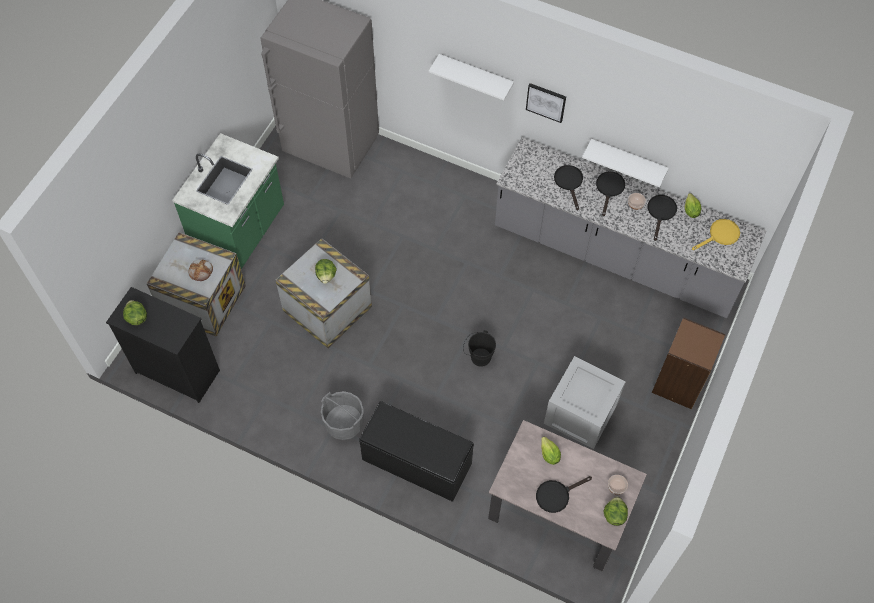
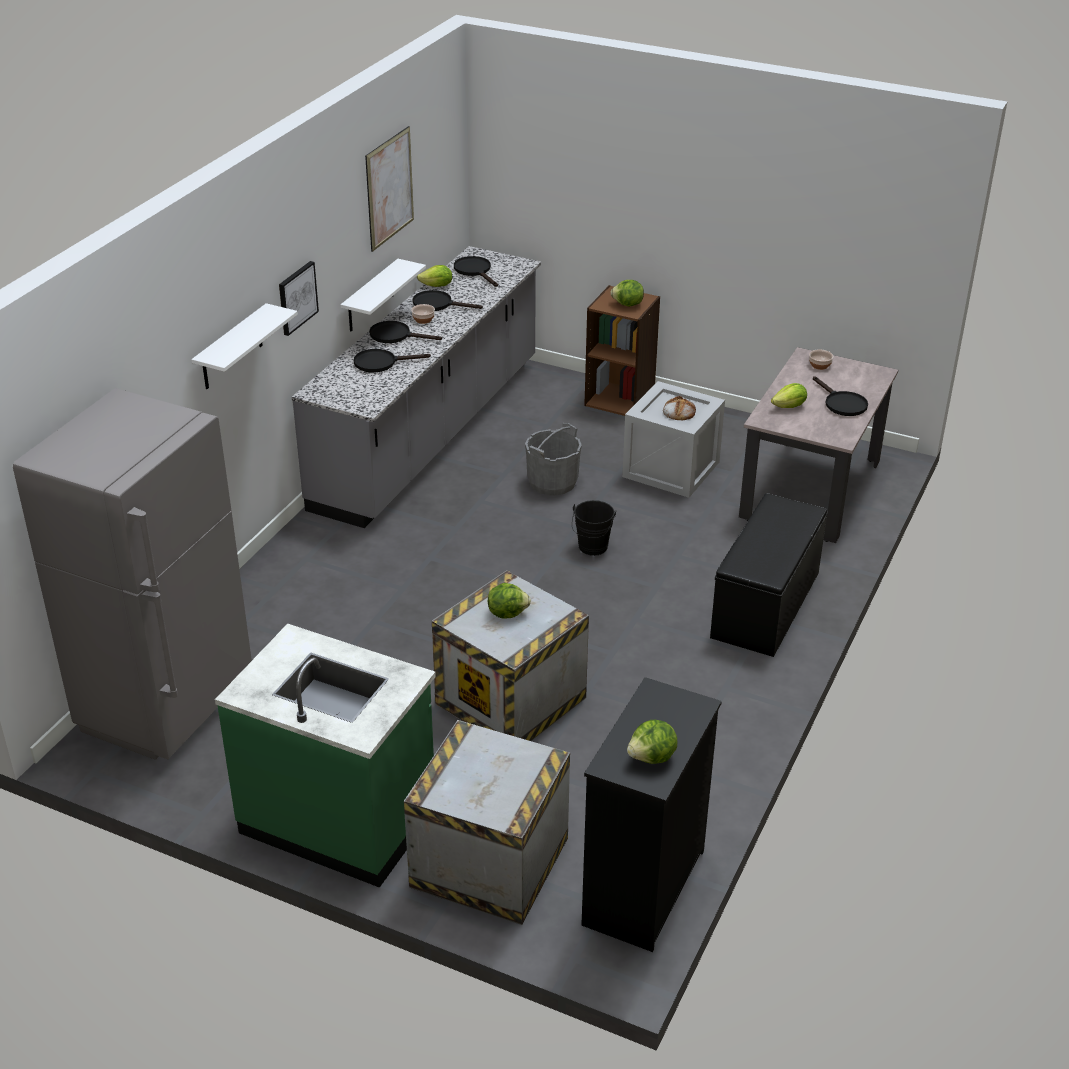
camera: 90 degrees left, 25 degrees down
(201, 271) = (495, 762): bread -> bread (678, 411)
(344, 424) = (718, 676): grey bucket -> grey bucket (552, 482)
(614, 515) = (856, 368): lettuce -> lettuce (627, 305)
(674, 129) = (389, 188): none -> picture
(720, 235) = (475, 271): yellow frying pan -> black frying pan

